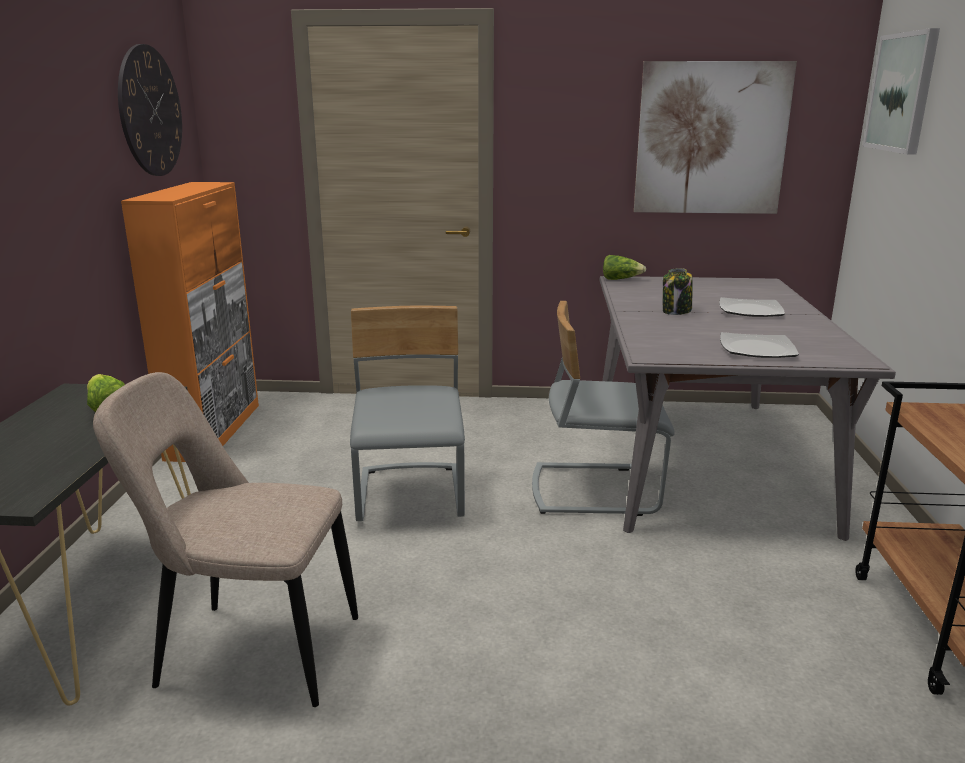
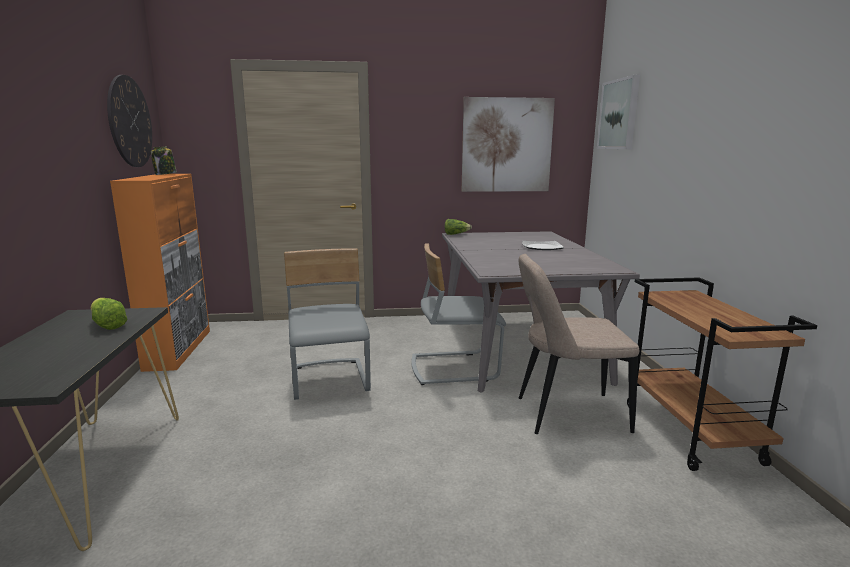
camera: 10 degrees left, 5 degrees down
(251, 651) = (228, 495): beige chair -> beige chair (566, 414)
(676, 311) = (497, 249): jar -> jar (165, 174)
(756, 349) = (553, 266): plate -> none

